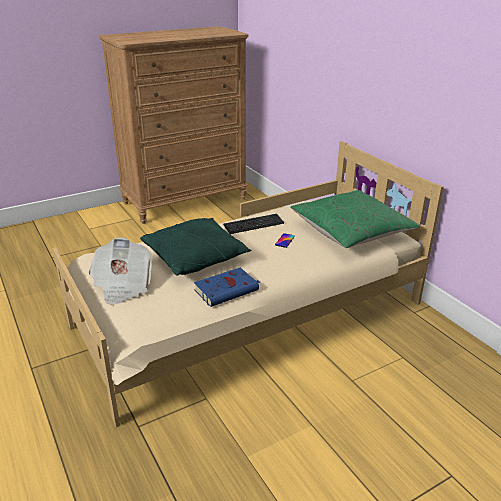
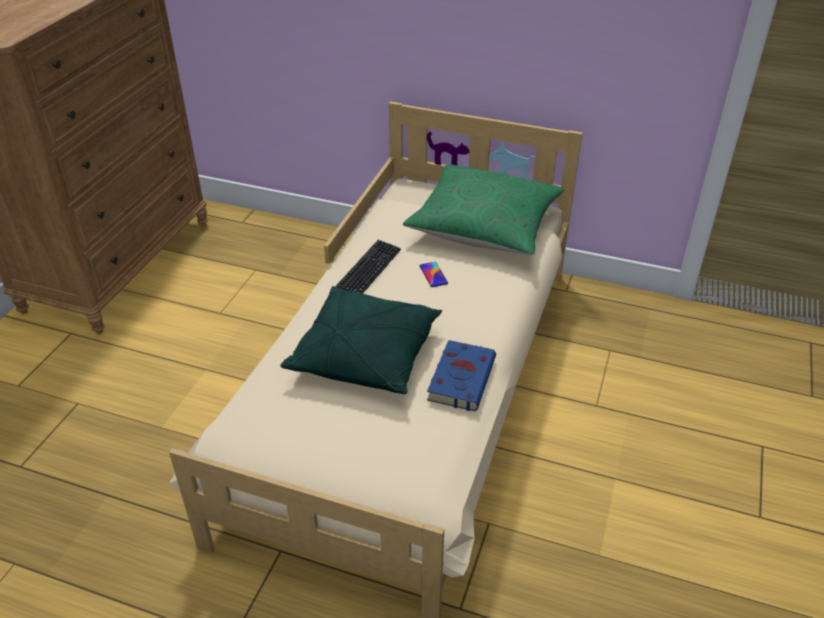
camera: 40 degrees left, 10 degrees up
(122, 285) = (333, 447): newspaper -> none

